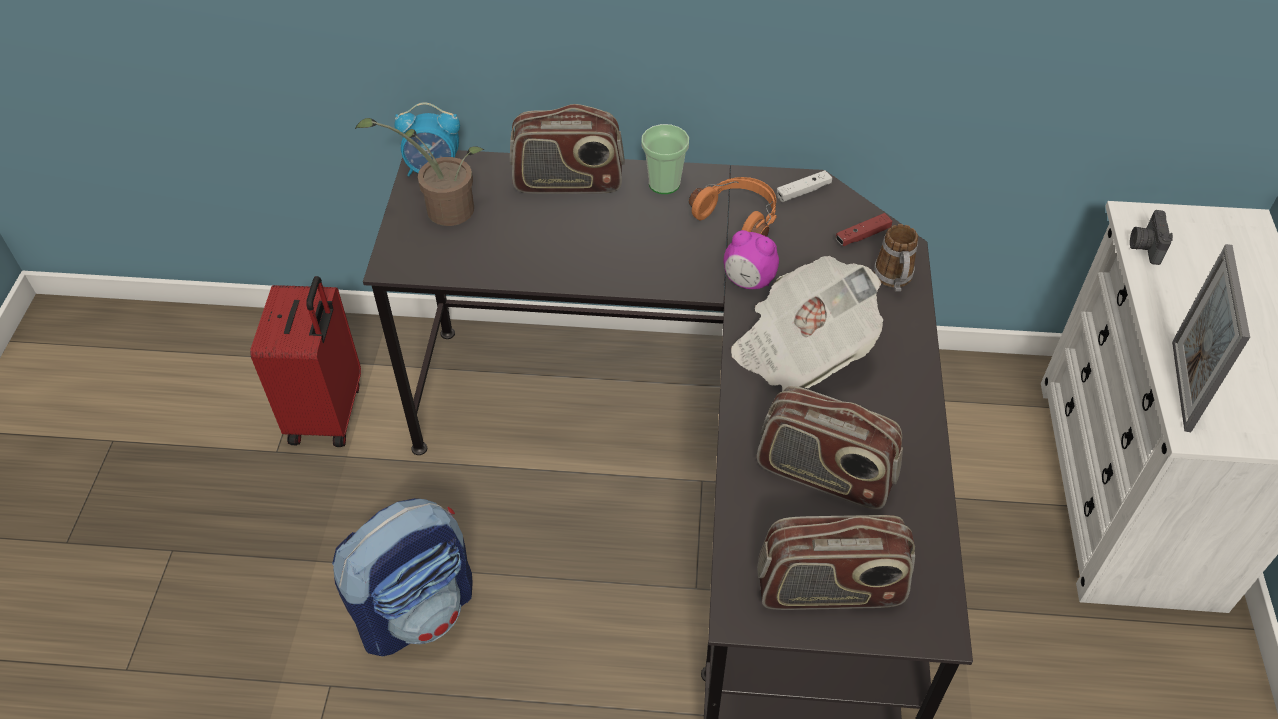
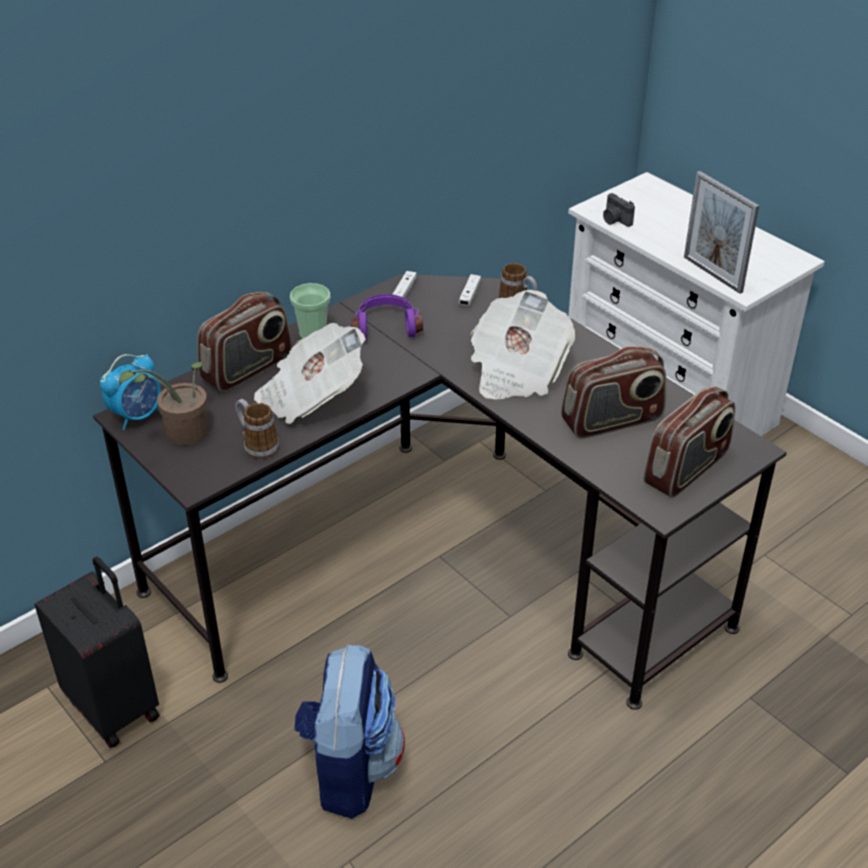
camera: 45 degrees left, 10 degrees down
(329, 413) = (115, 706): red suitcase -> black suitcase
(483, 261) = (257, 445): none -> mug
(584, 245) = (311, 396): none -> newspaper
(739, 217) = (386, 326): orange headphones -> purple headphones
(748, 281) = (439, 355): alarm clock -> none
(862, 235) = (469, 295): red game controller -> white game controller

